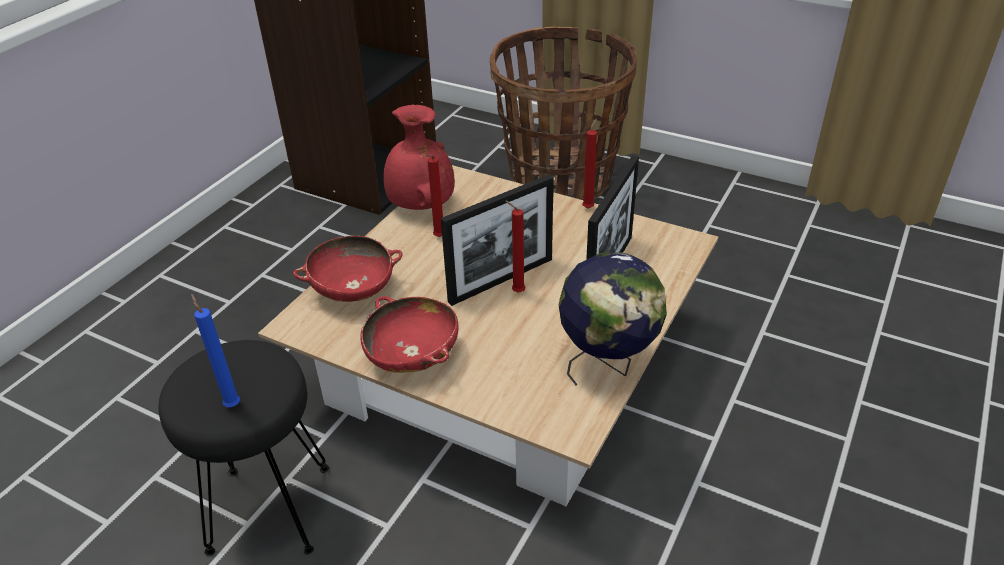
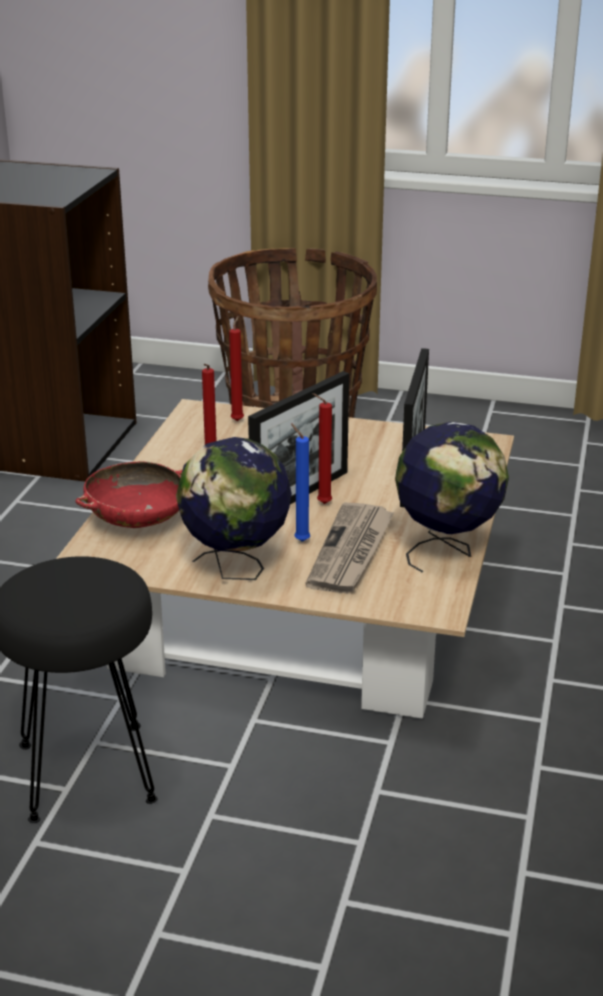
camera: 15 degrees left, 10 degrees down
(232, 404) = (84, 607): blue candle -> blue candle (300, 540)
(413, 356) = (236, 570): red bowl -> globe
(420, 205) = (173, 439): red vase -> none
(521, 351) = (351, 552): none -> newspaper
(589, 207) = (366, 423): red candle -> red candle (238, 420)

